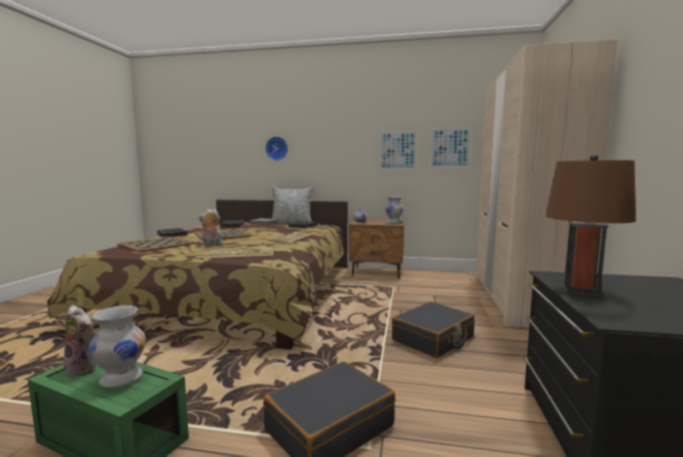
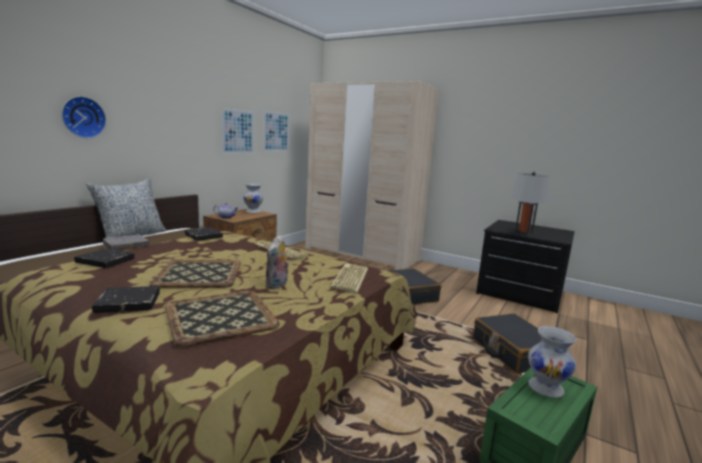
camera: 70 degrees left, 5 degrees up
(84, 368) = (527, 412): plush toy -> none
(580, 291) = (523, 233): brown table lamp -> grey table lamp

